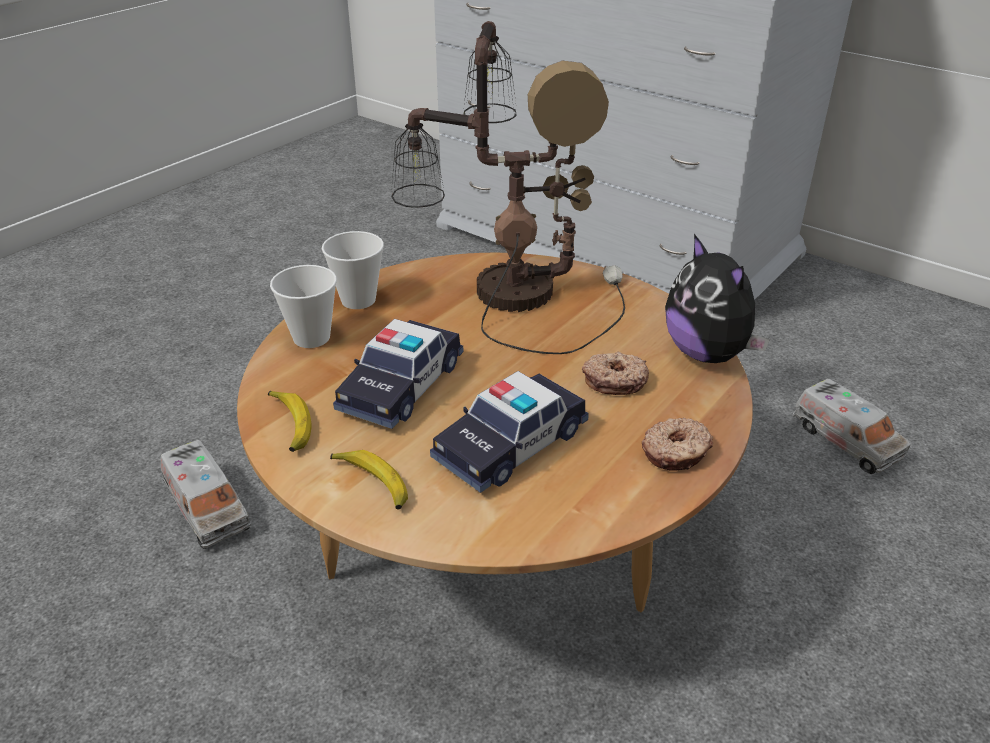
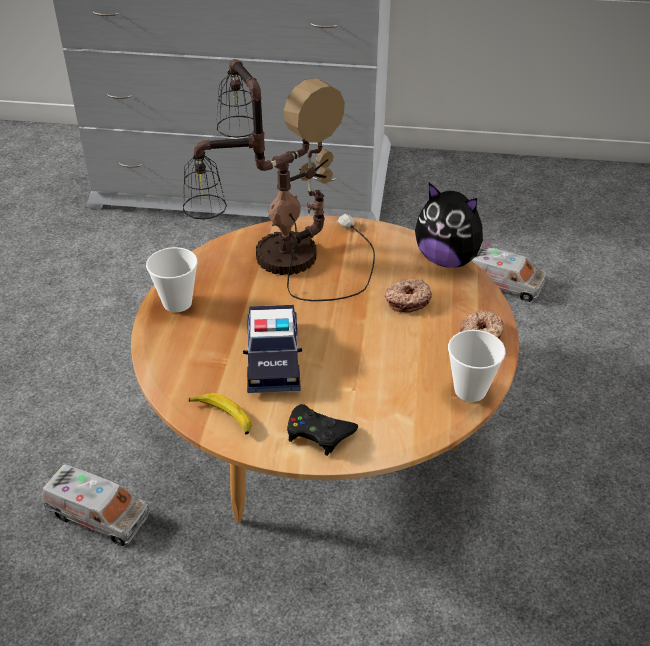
camera: 30 degrees left, 5 degrees up
(311, 337) = (171, 346): cup -> cup (470, 390)
(373, 484) = (318, 433): banana -> black game controller
(511, 444) = (381, 370): toy car -> none

